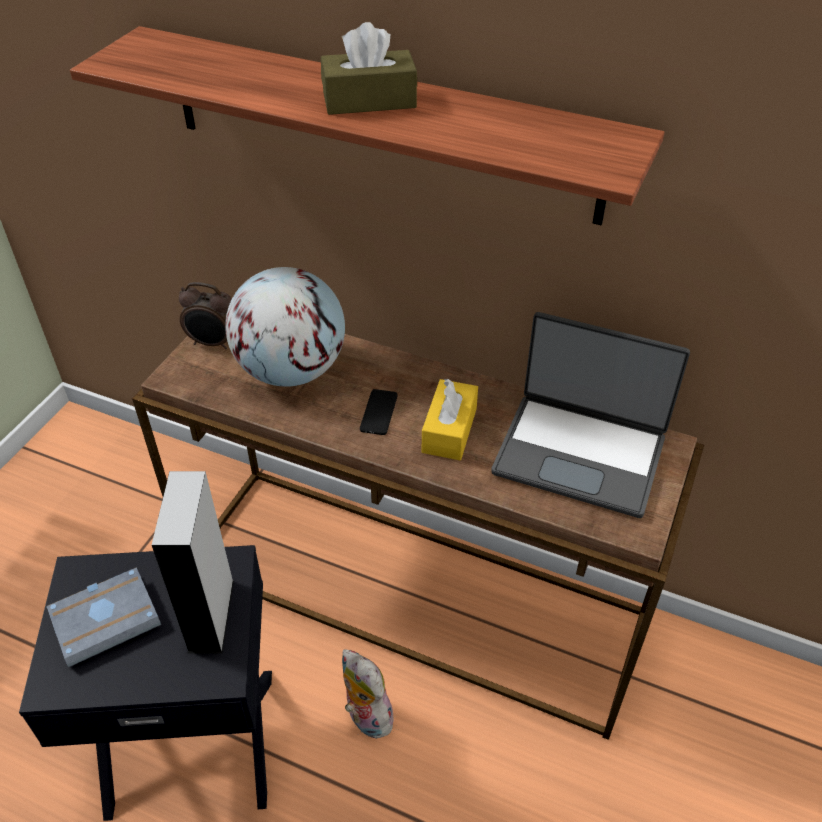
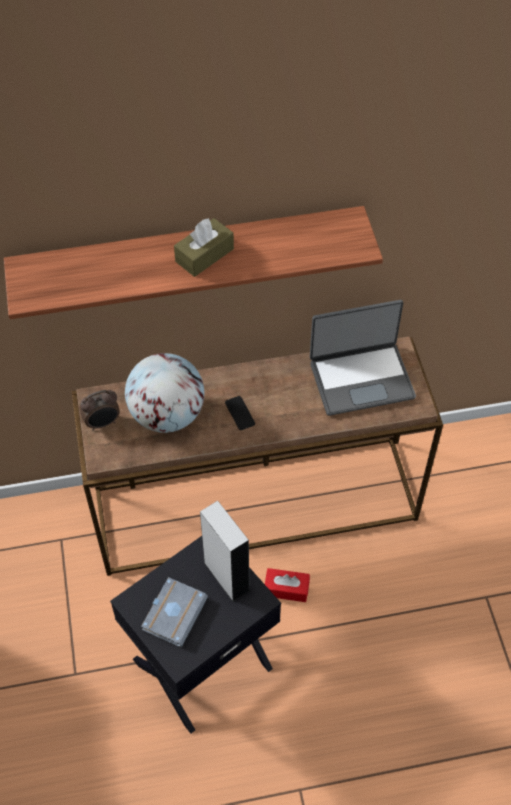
camera: 35 degrees left, 10 degrees up
(366, 716) = (286, 589): plush toy -> red tissue box
(449, 430) = (286, 402): yellow tissue box -> none

